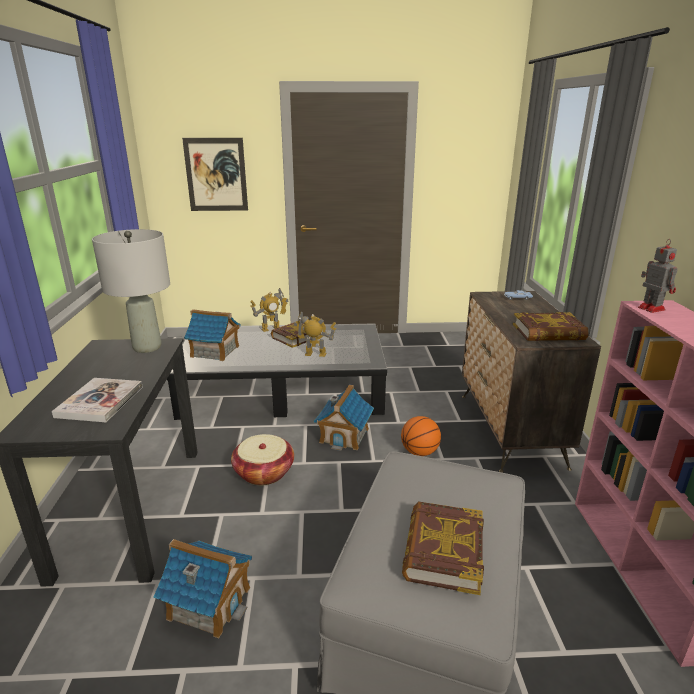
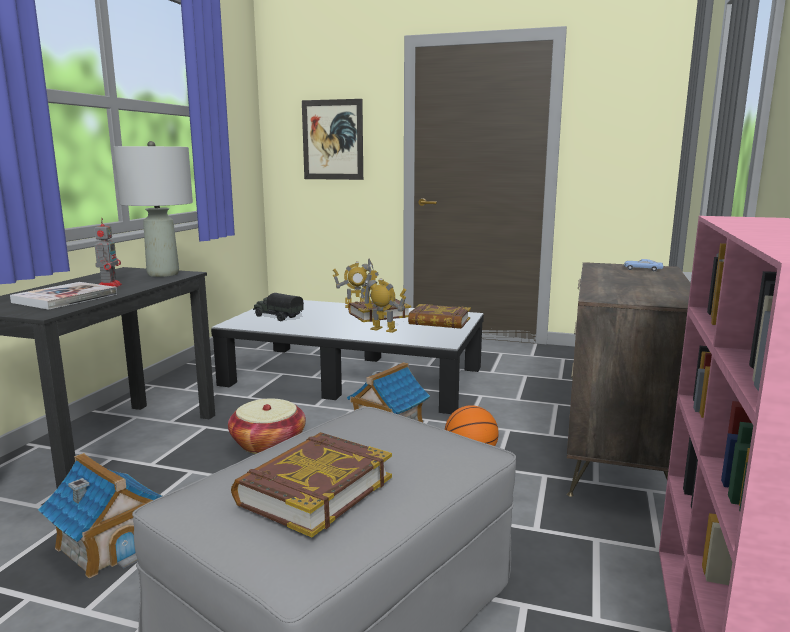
camera: 20 degrees right, 10 degrees down
(215, 351) = (277, 317): toy house -> toy truck
(548, 332) = (645, 294): book -> book (439, 321)
(650, 308) = (732, 218): toy robot -> toy robot (110, 286)

